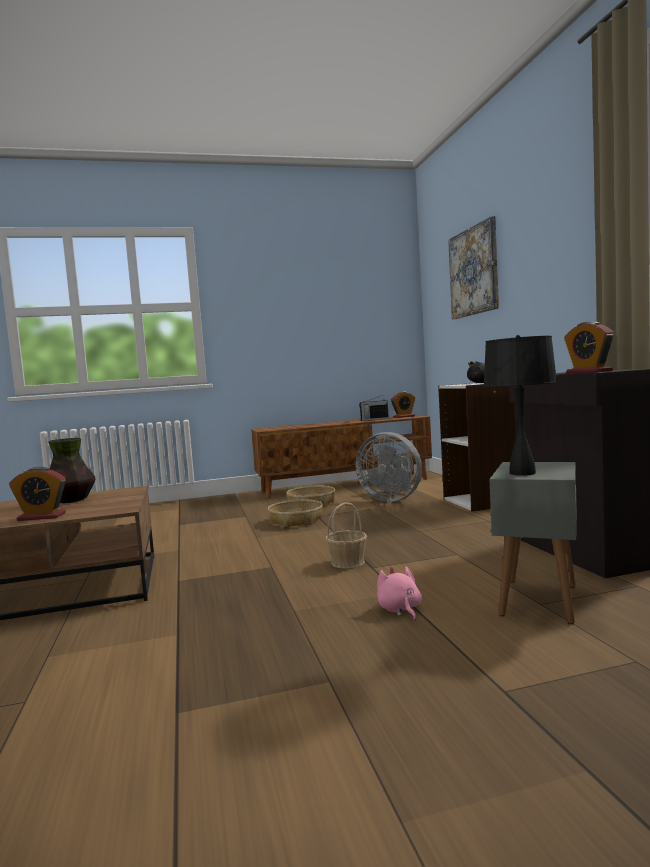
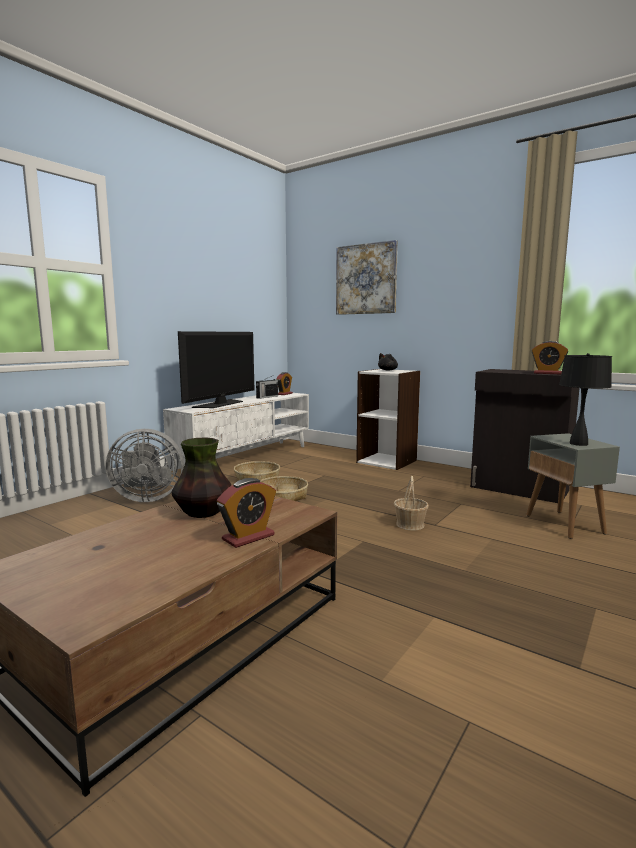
camera: 40 degrees left, 5 degrees up
(308, 425) = (220, 404): none -> television
(345, 485) = (245, 458): brown tv stand -> white tv stand
(391, 499) = (317, 467): grey fan -> grey fan (147, 498)
(400, 610) = (520, 550): pink plush toy -> none

